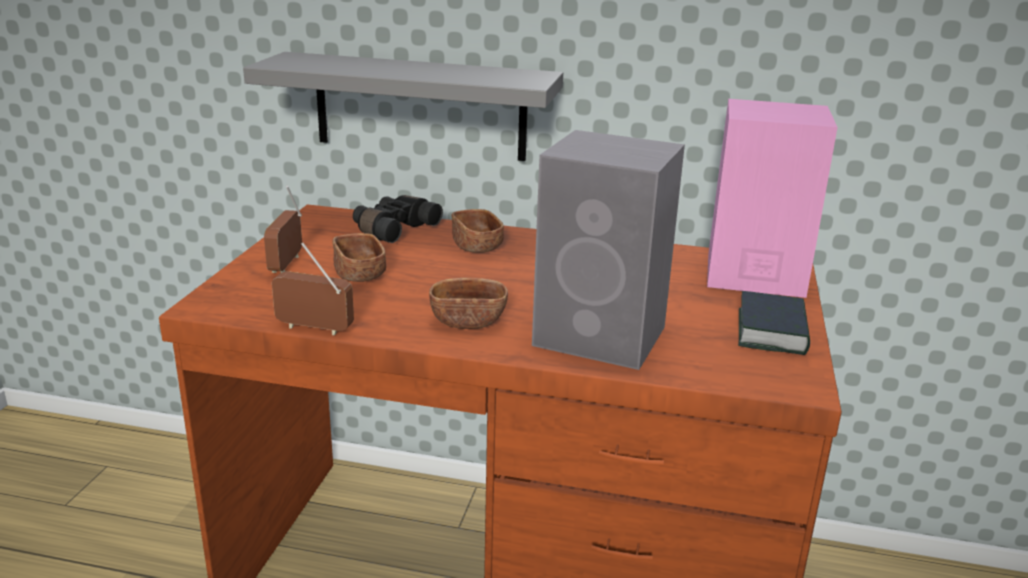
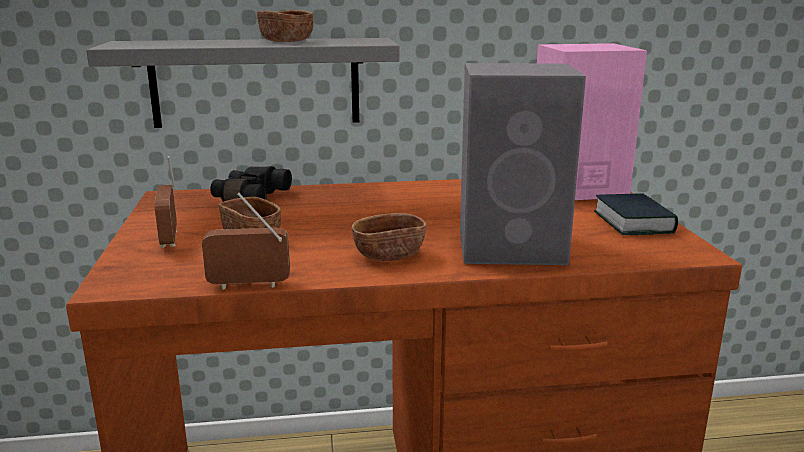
camera: 20 degrees left, 5 degrees down
(476, 246) = (338, 200): brown bowl -> brown bowl (286, 41)

